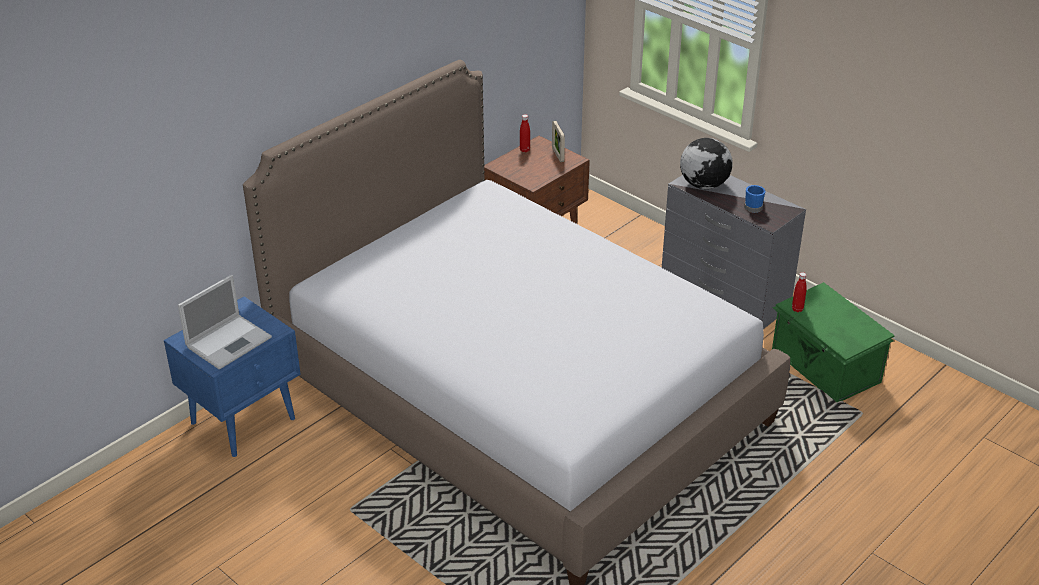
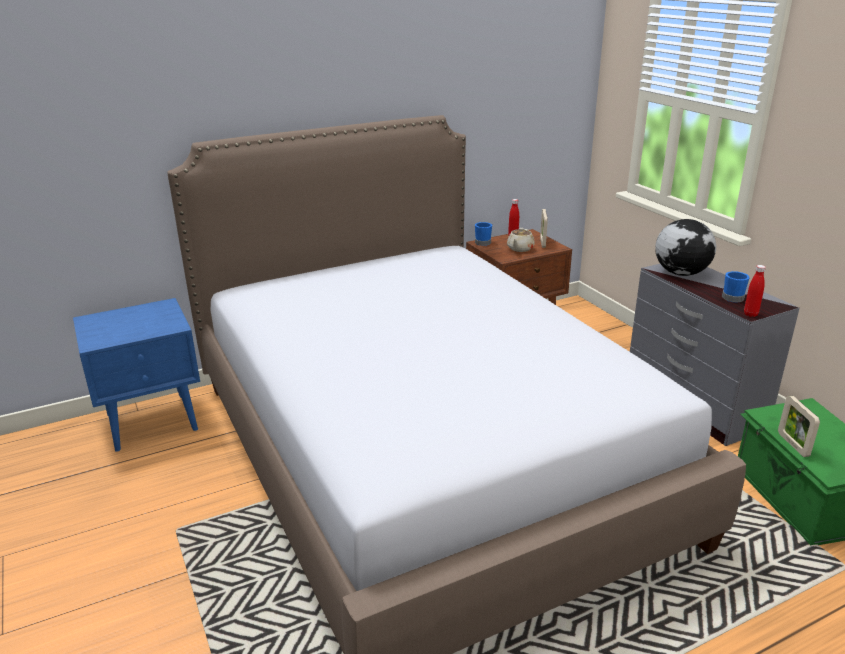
camera: 20 degrees right, 10 degrees down
(230, 341) = (125, 328): laptop -> none
(498, 164) = (481, 242): none -> blue mug
(540, 168) = (520, 249): none -> beige teapot
(797, 309) = (771, 419): red bottle -> red bottle (750, 314)
(816, 329) = (793, 444): none -> picture frame

